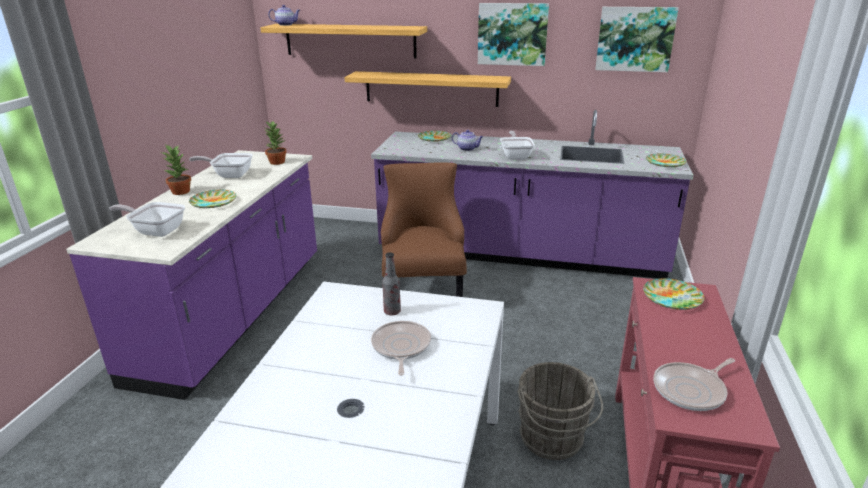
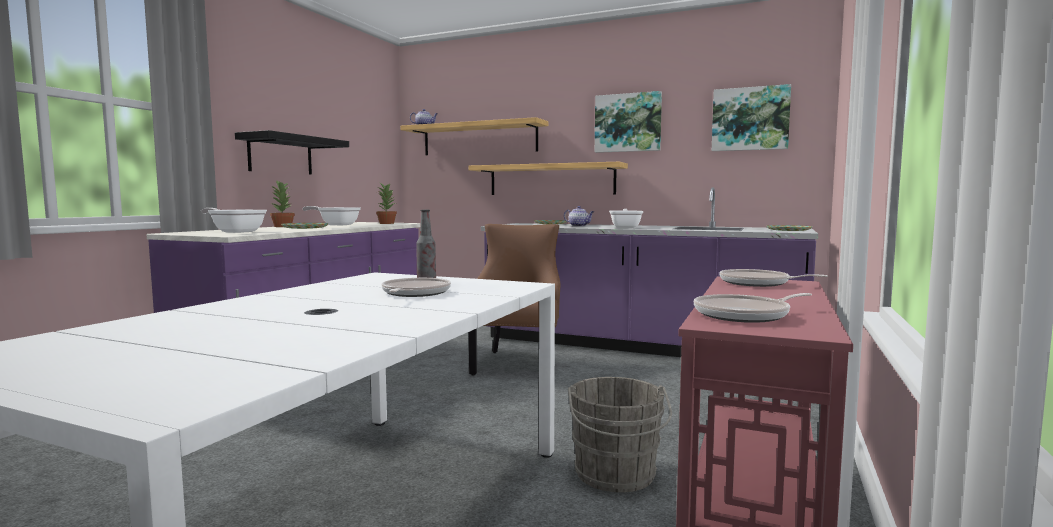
camera: 10 degrees right, 20 degrees down
(153, 102) = (280, 155): none -> black shelf
(672, 298) = (758, 283): plate -> frying pan

